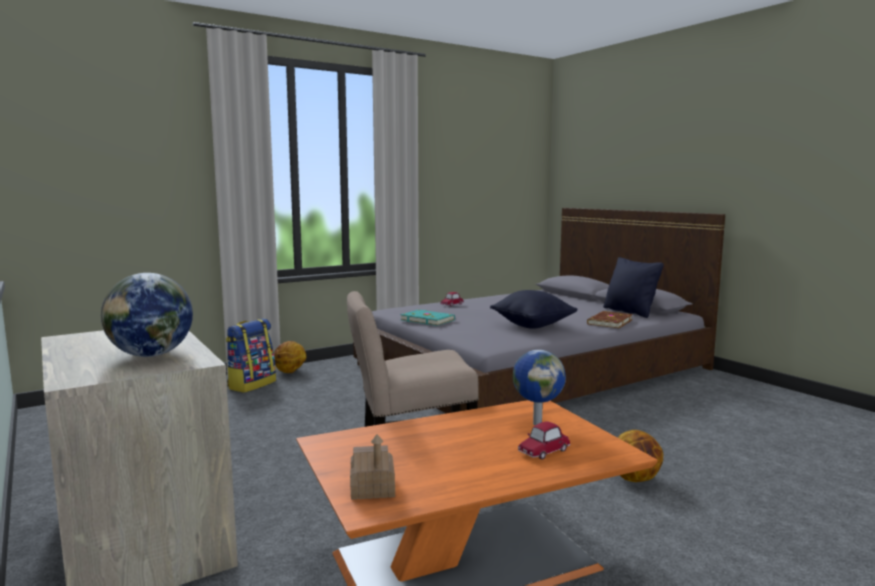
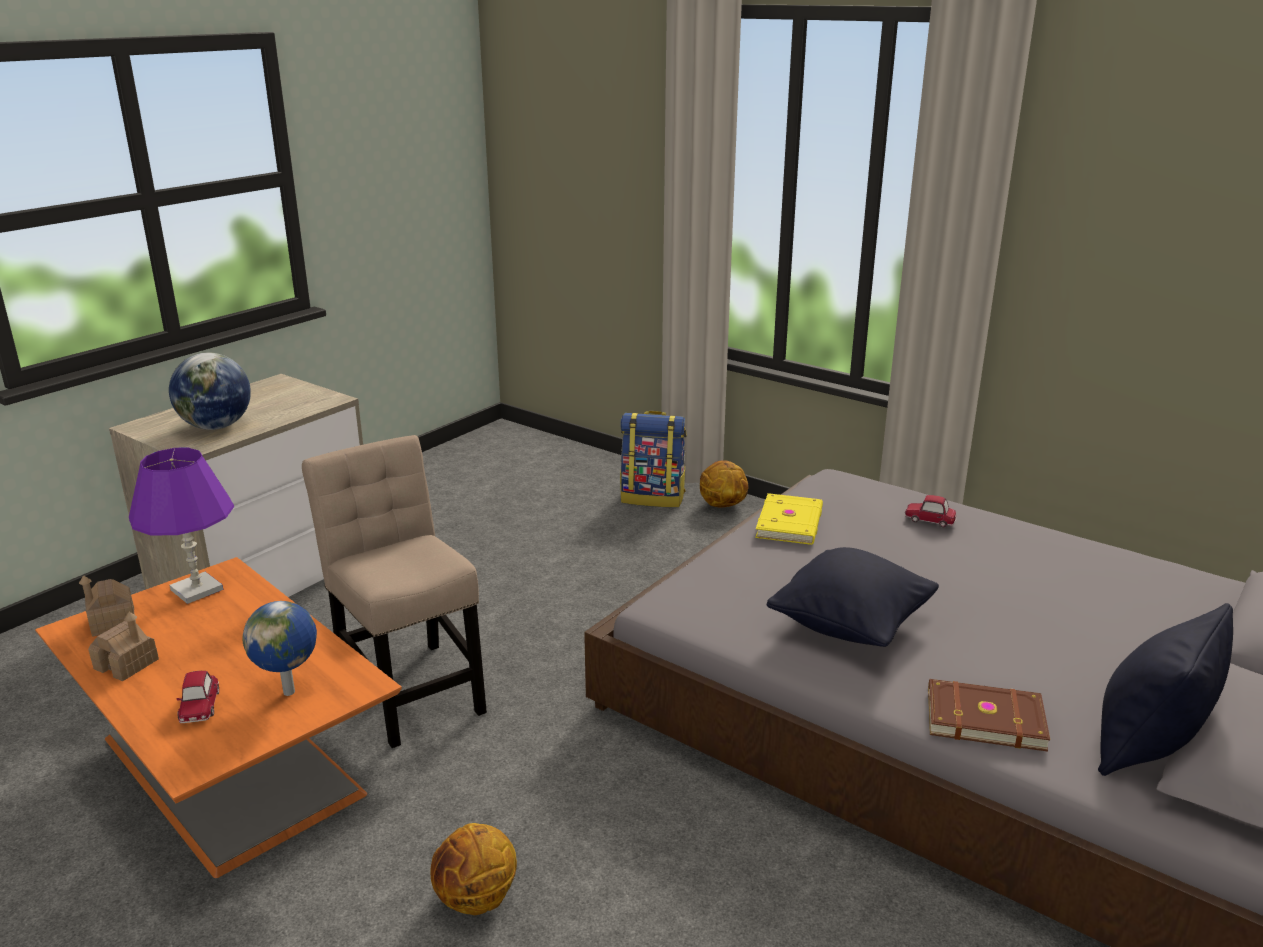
camera: 70 degrees right, 15 degrees up
(345, 452) = (197, 590): none -> purple table lamp
(427, 320) = (791, 523): turquoise book -> yellow book
(461, 479) = (126, 664): none -> toy house
(543, 451) = (199, 706): toy car -> toy car turned 135 degrees counterclockwise

